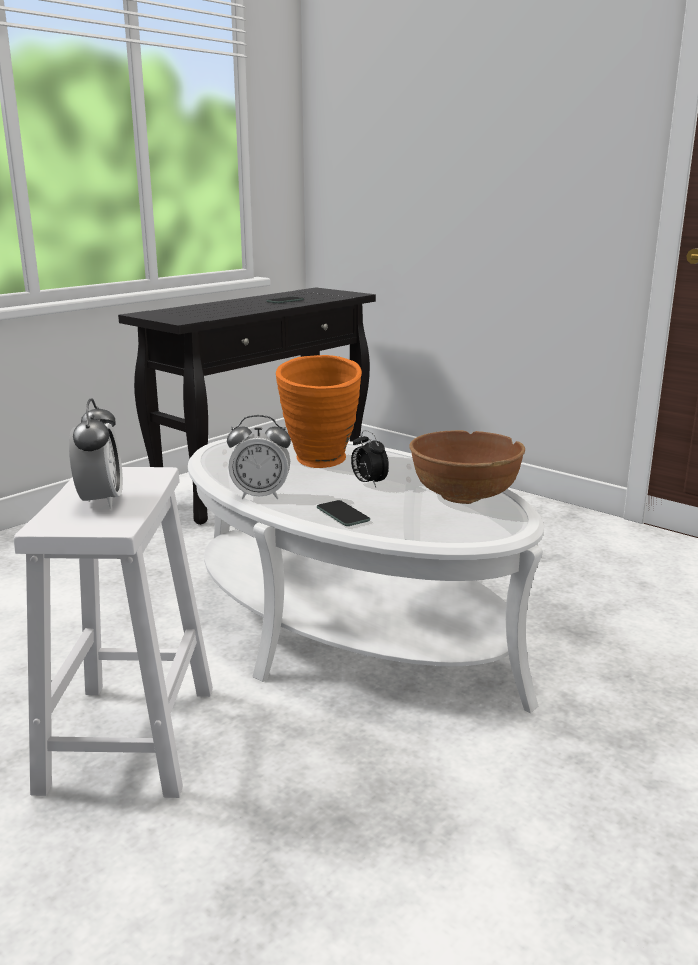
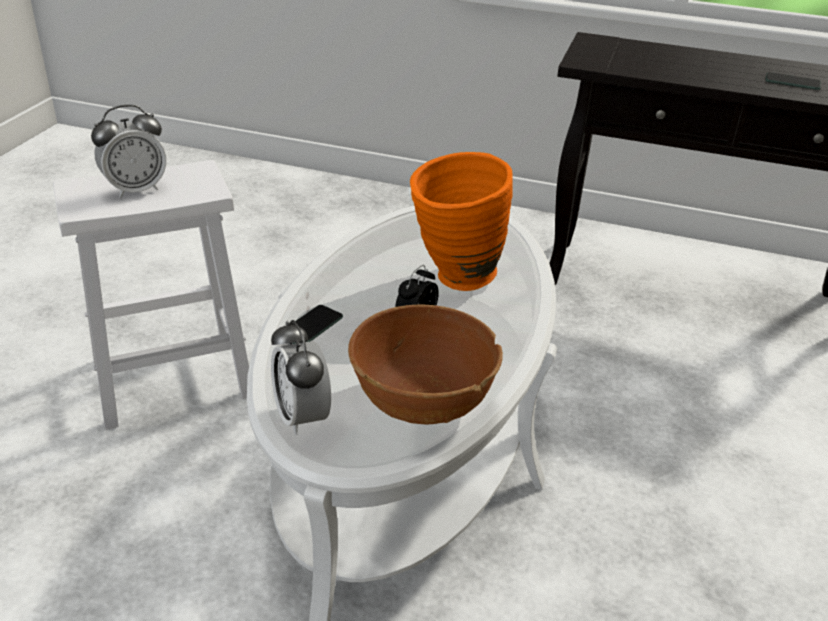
camera: 65 degrees right, 15 degrees up
(261, 495) = (334, 267): alarm clock -> alarm clock (302, 417)

